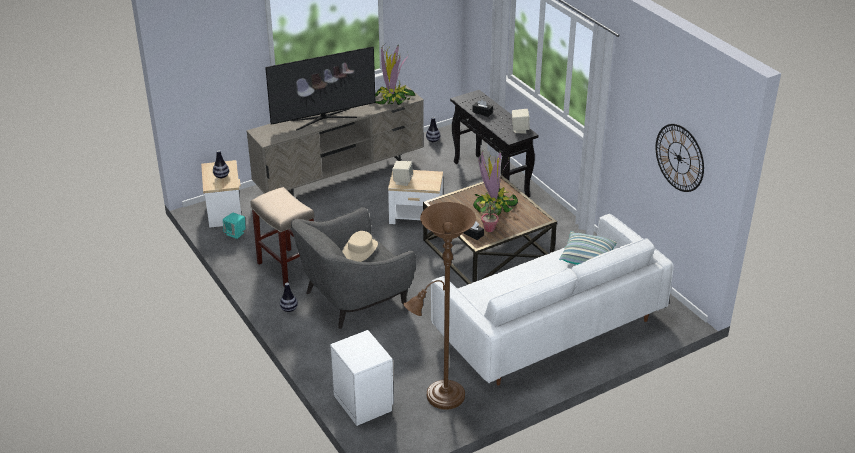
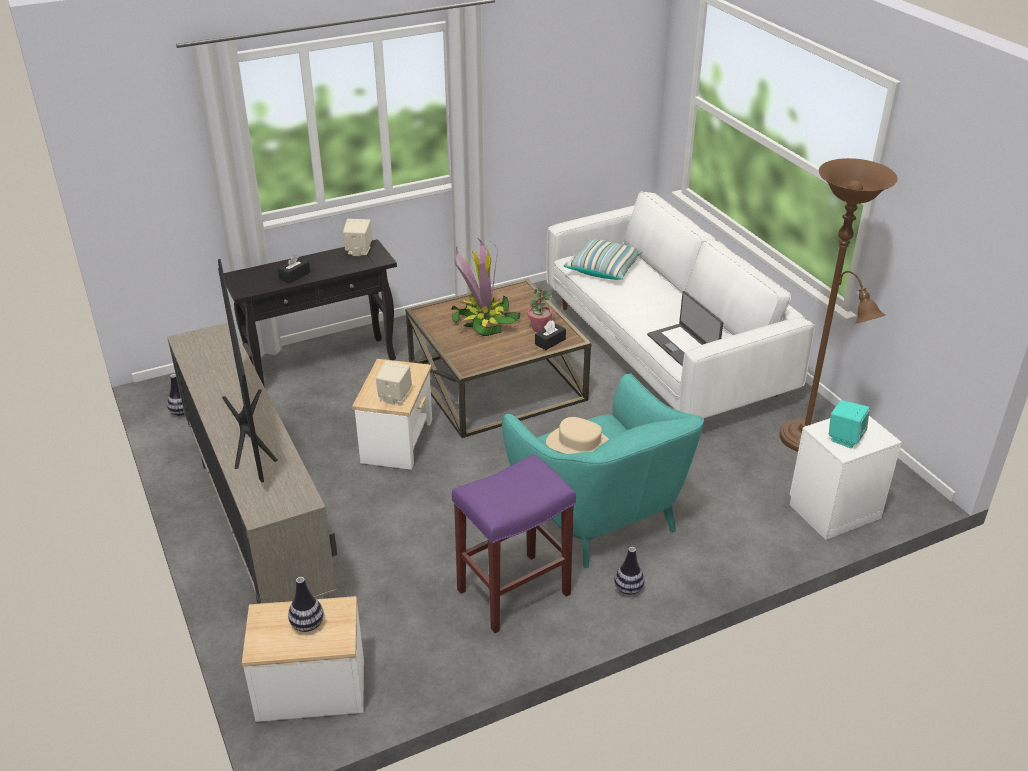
camera: 85 degrees left, 0 degrees up
(235, 233) = (393, 669): turquoise speaker -> turquoise speaker (844, 438)
(286, 267) = (513, 593): beige stool -> purple stool
(353, 297) = (599, 514): grey armchair -> turquoise armchair
(392, 99) = (213, 351): potted plant -> none
(483, 294) = (683, 346): none -> laptop
(679, 158) = (593, 99): wall clock -> none

